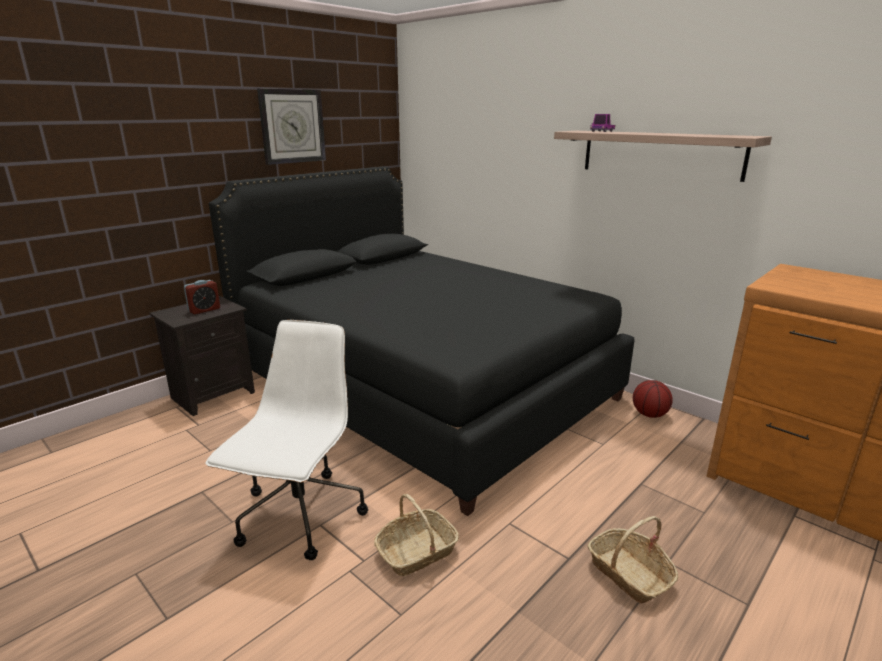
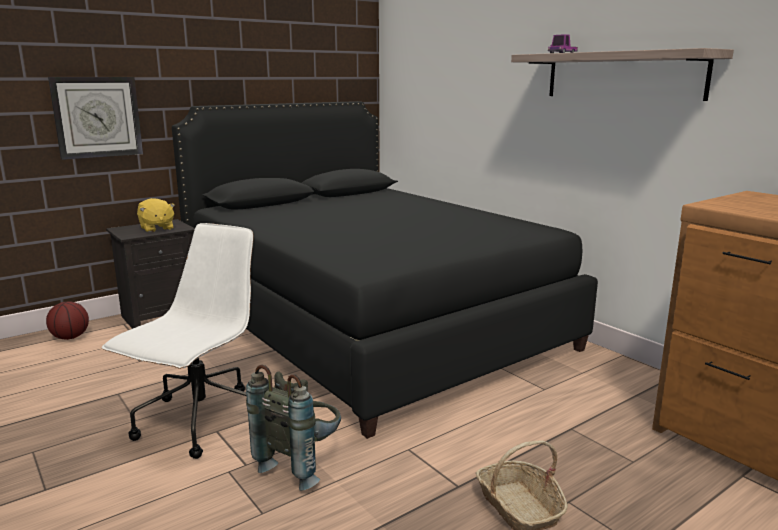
camera: 10 degrees right, 5 degrees down
(204, 310) = (156, 228): alarm clock -> yellow plush toy
(292, 126) = (262, 57): wall clock -> wall clock (97, 117)
(417, 552) = (301, 463): basket -> grey backpack
(649, 414) = (611, 366): basketball -> basketball (71, 337)

